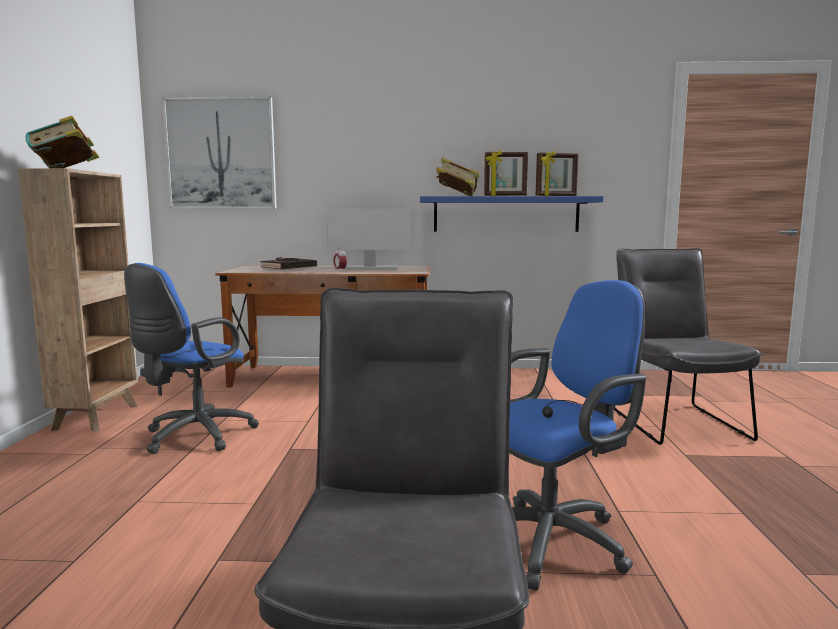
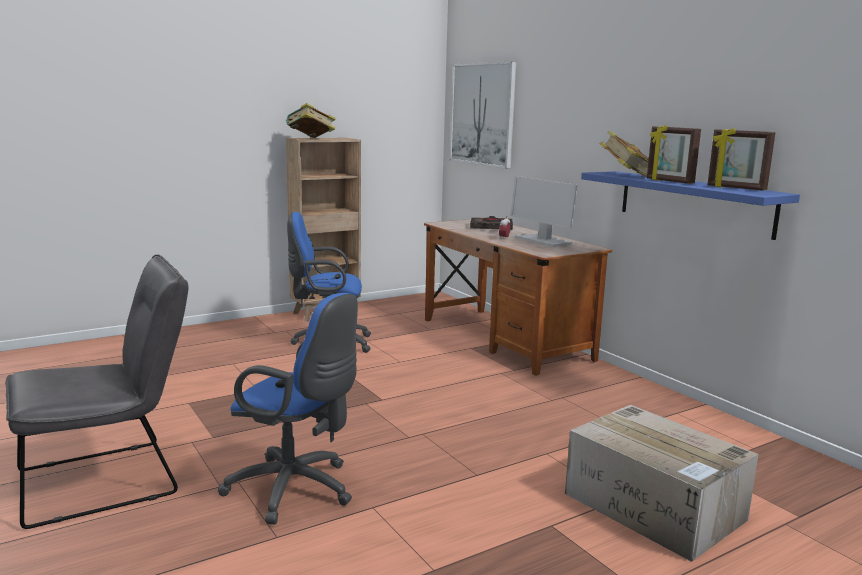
camera: 55 degrees right, 5 degrees up
(673, 421) = (656, 507): grey chair -> cardboard box

